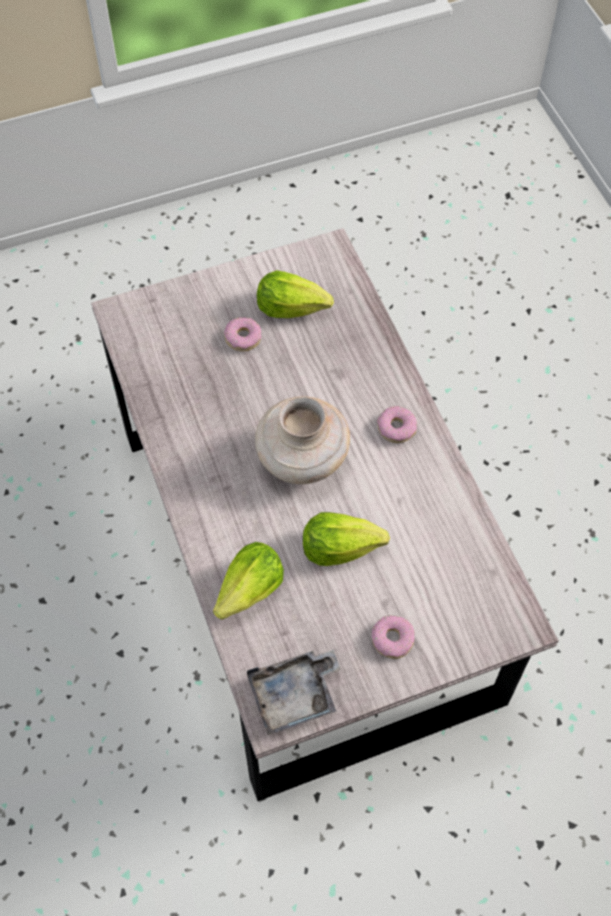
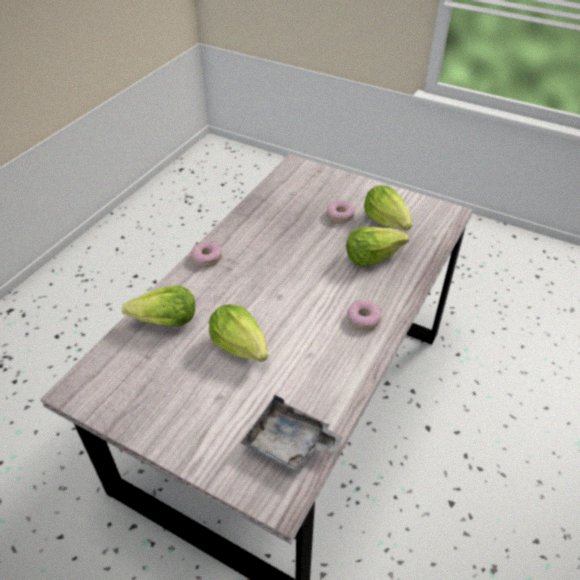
camera: 50 degrees right, 15 degrees down
(295, 695) = (102, 392): grey tray -> grey tray (289, 444)
(302, 460) = (286, 288): beige vase -> none
(327, 358) = (372, 256): none -> lettuce
(392, 639) = (193, 420): donut -> donut (207, 258)

